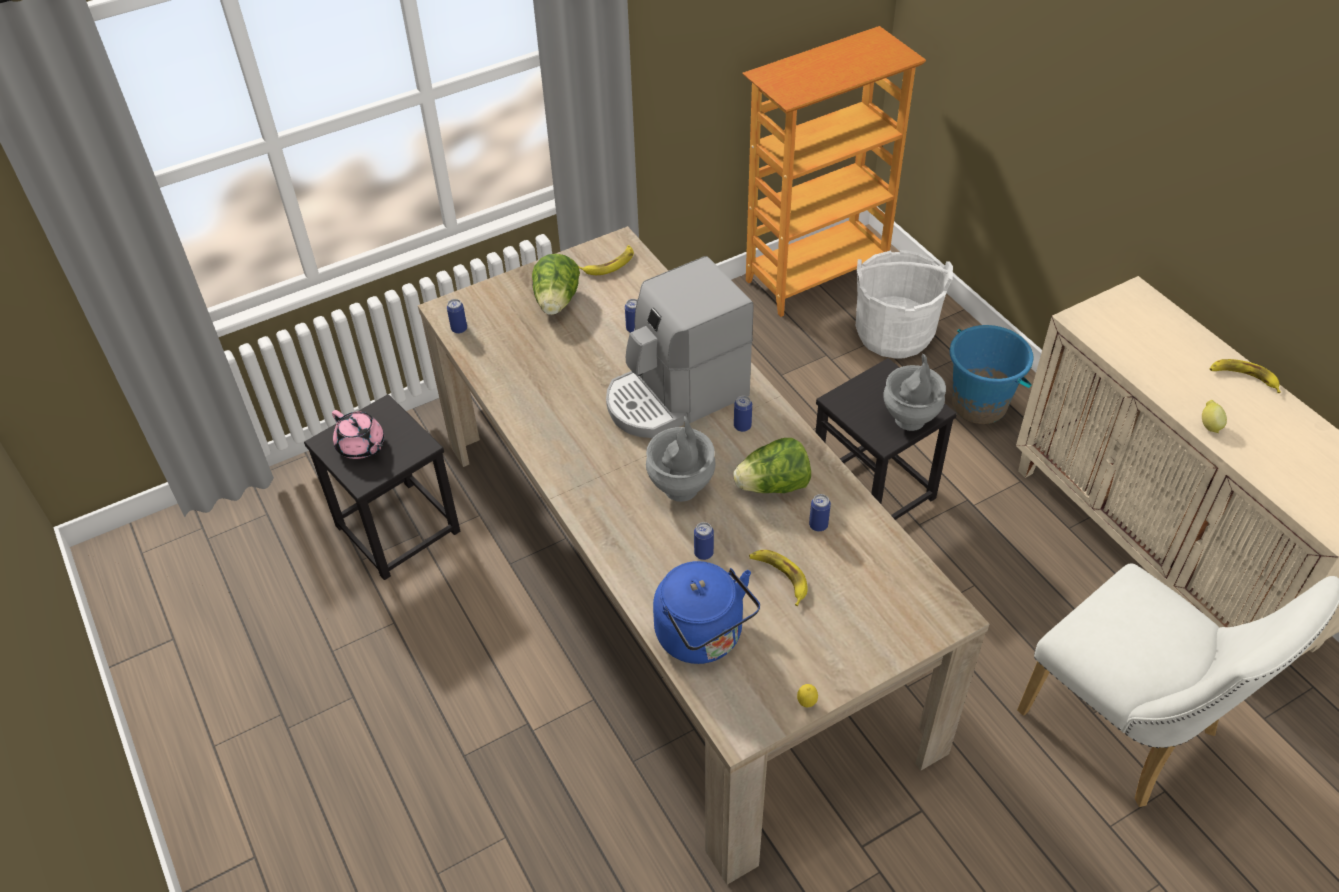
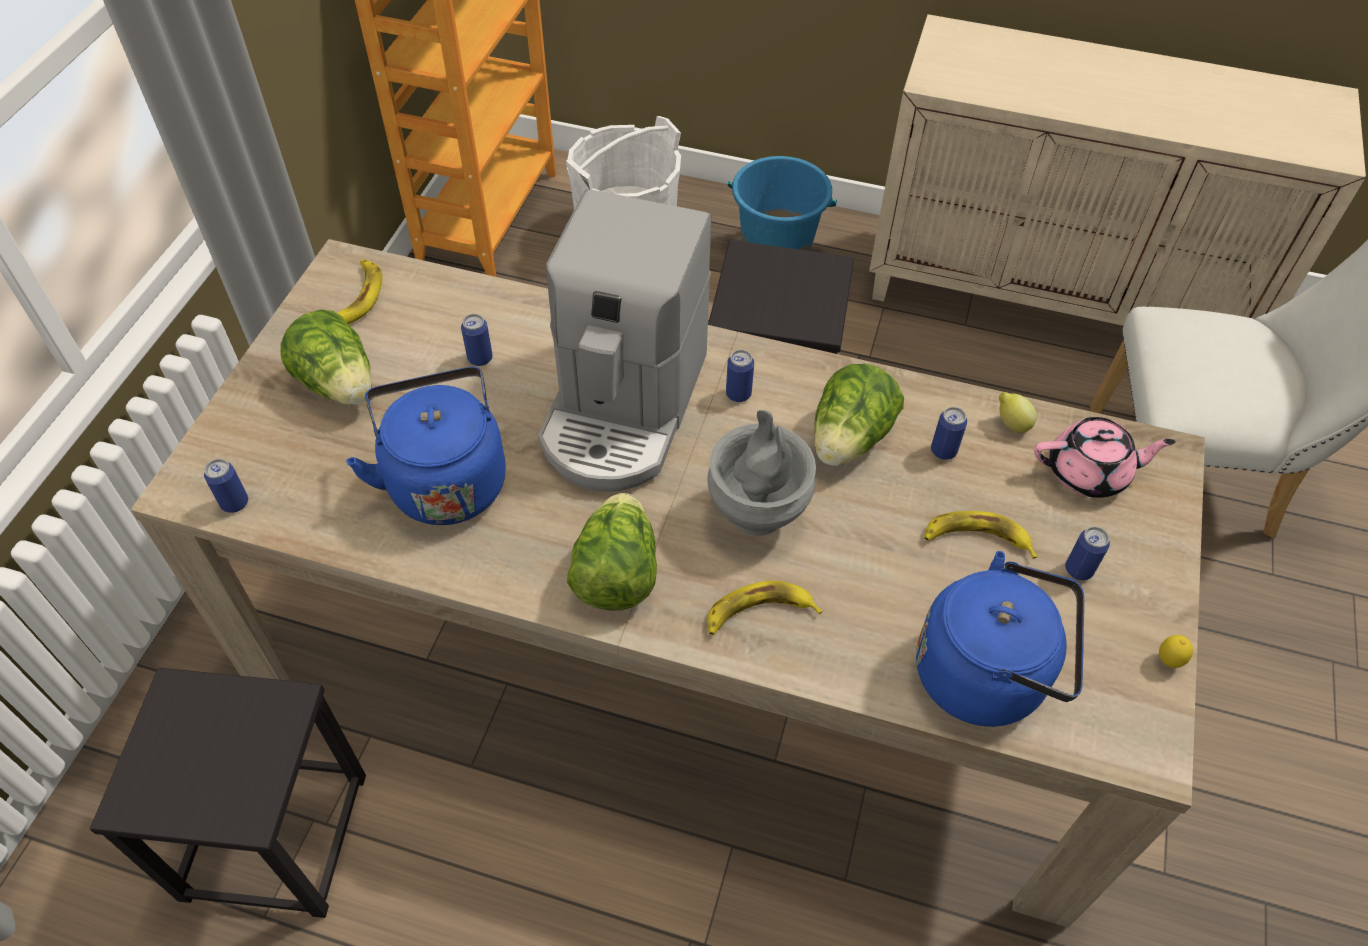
camera: 45 degrees left, 5 degrees up
(361, 446) = (195, 769): pink teapot -> pink teapot (1089, 473)
(555, 376) = (445, 480): none -> blue kettle
(583, 468) = (616, 574): none -> lettuce
(703, 553) = (871, 573): can -> can (1078, 570)
(910, 420) = (822, 291): grey vase -> none
(1209, 425) = (1146, 119): lemon -> lemon (1011, 424)
(1243, 377) = (1117, 61): banana -> banana (758, 613)

